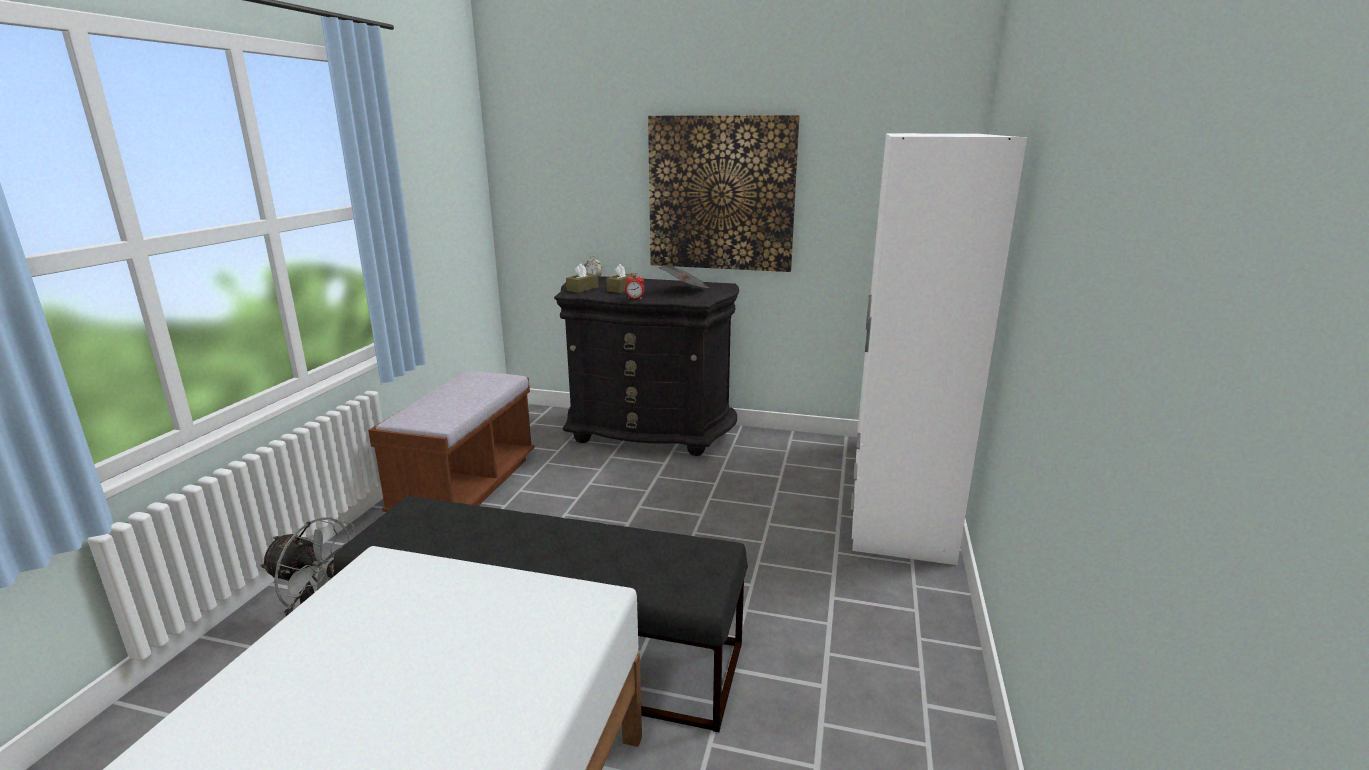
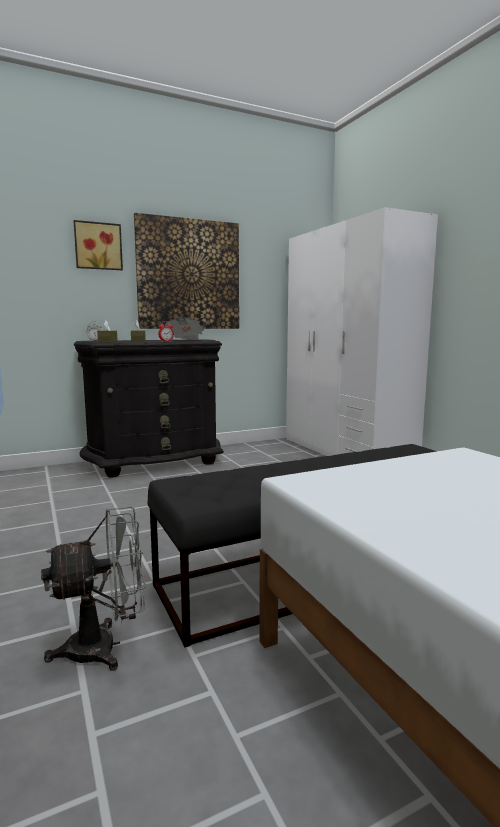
camera: 40 degrees left, 10 degrees down
(466, 486) = (62, 522): brown bench -> none
(607, 161) = (98, 246): none -> picture

